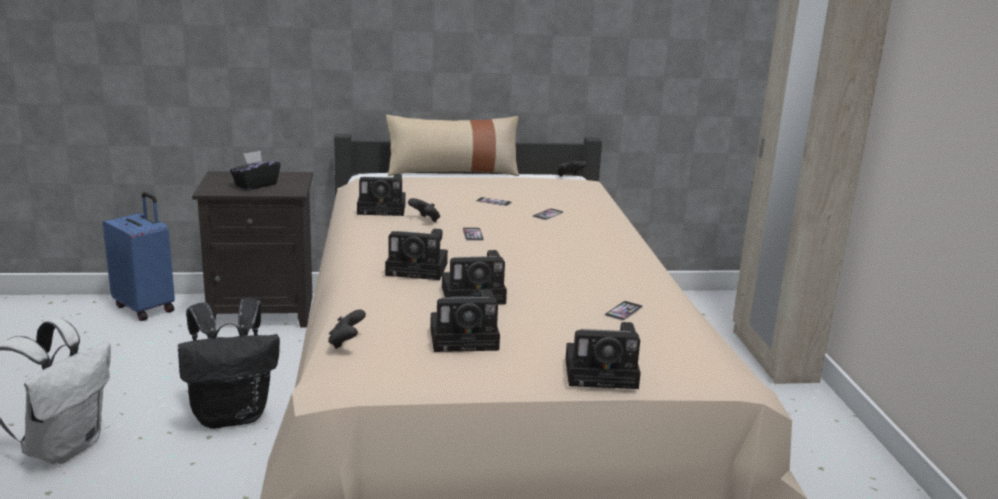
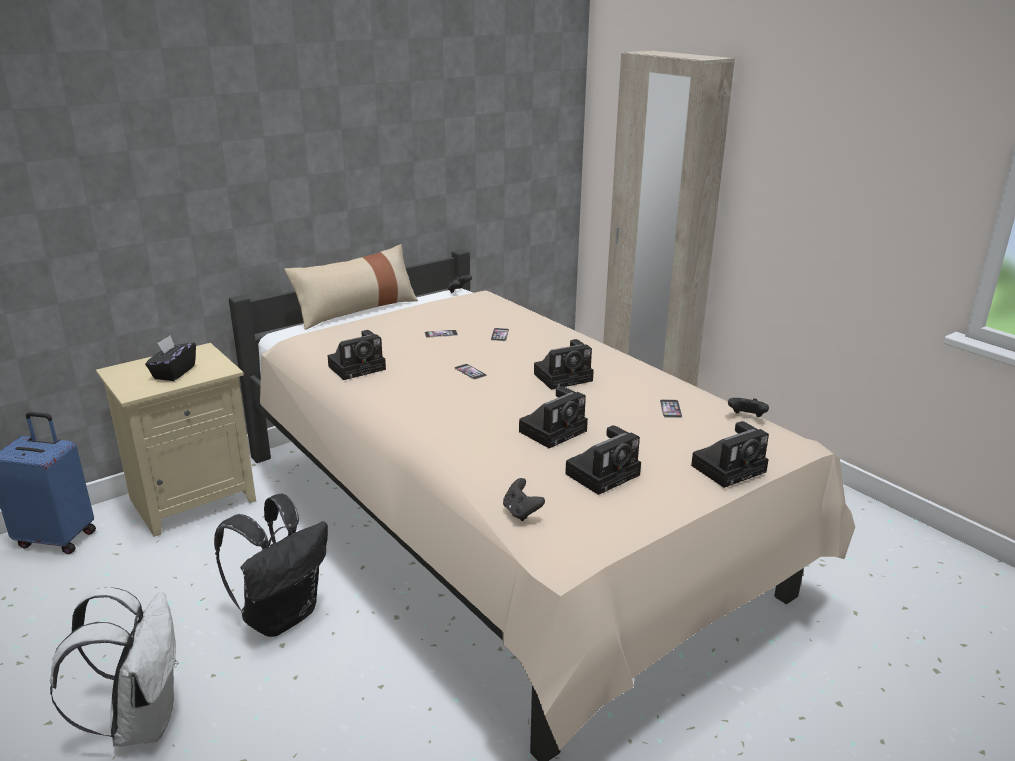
camera: 30 degrees left, 5 degrees up
(264, 311) = (194, 498): black nightstand -> beige nightstand
(420, 269) = (478, 420): camera -> camera (565, 377)
(425, 220) = (411, 369): black game controller -> black game controller (746, 417)

